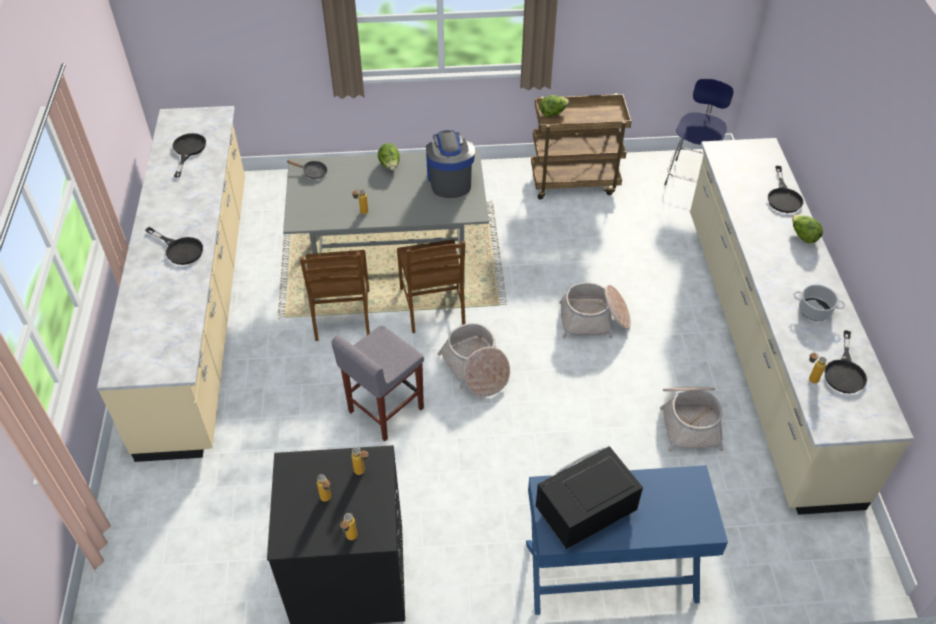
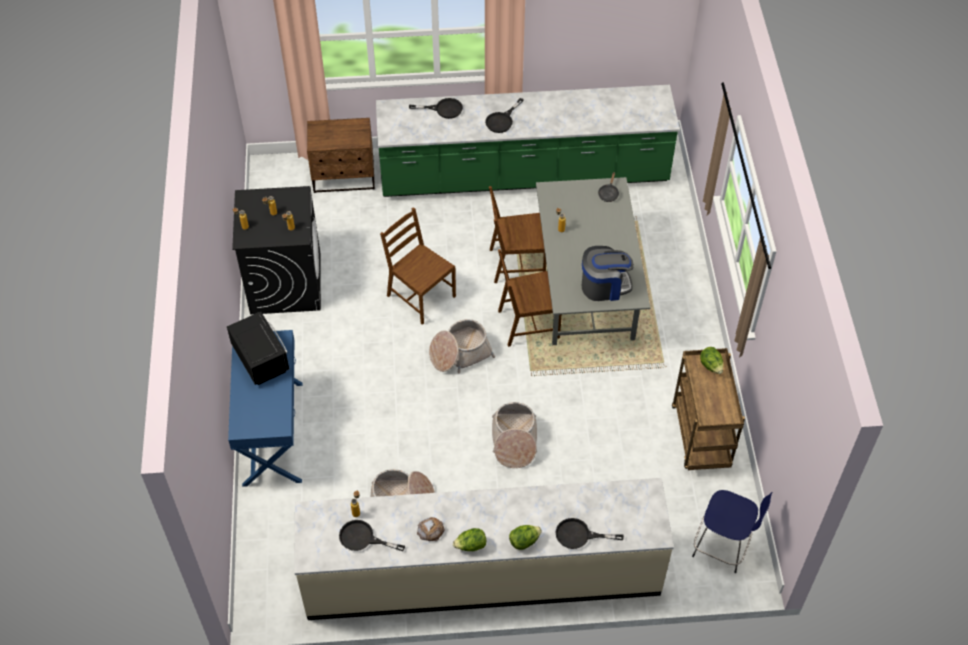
camera: 90 degrees right, 5 degrees up
(152, 509) = (344, 177): none -> brown nightstand
(188, 151) = (616, 109): black frying pan -> black frying pan (443, 109)
(200, 306) = (524, 176): beige counter -> green counter
(385, 410) = (420, 296): grey stool -> brown chair
(390, 165) = (621, 244): lettuce -> lettuce (470, 546)
(814, 311) = (430, 530): cooking pot -> bread

